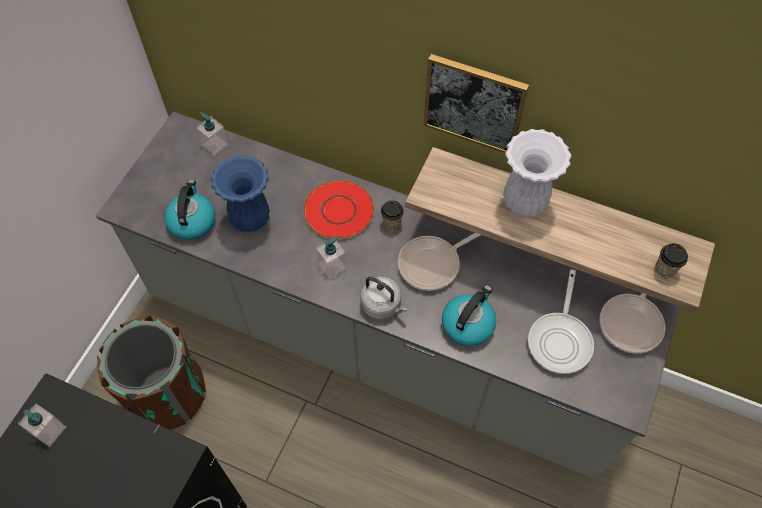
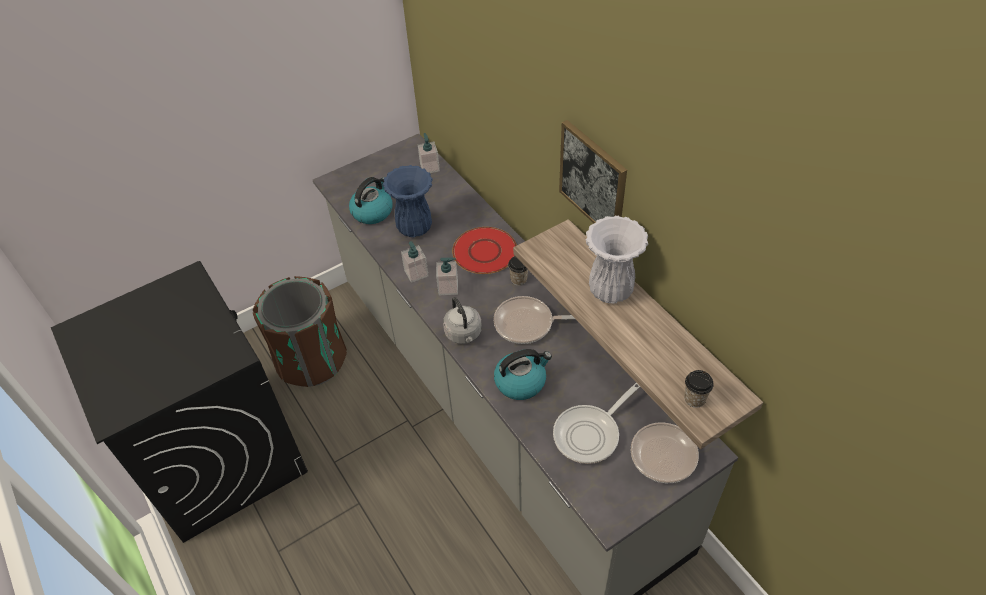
camera: 35 degrees right, 10 degrees down
(49, 431) = (173, 297): soap dispenser -> soap dispenser (416, 273)

